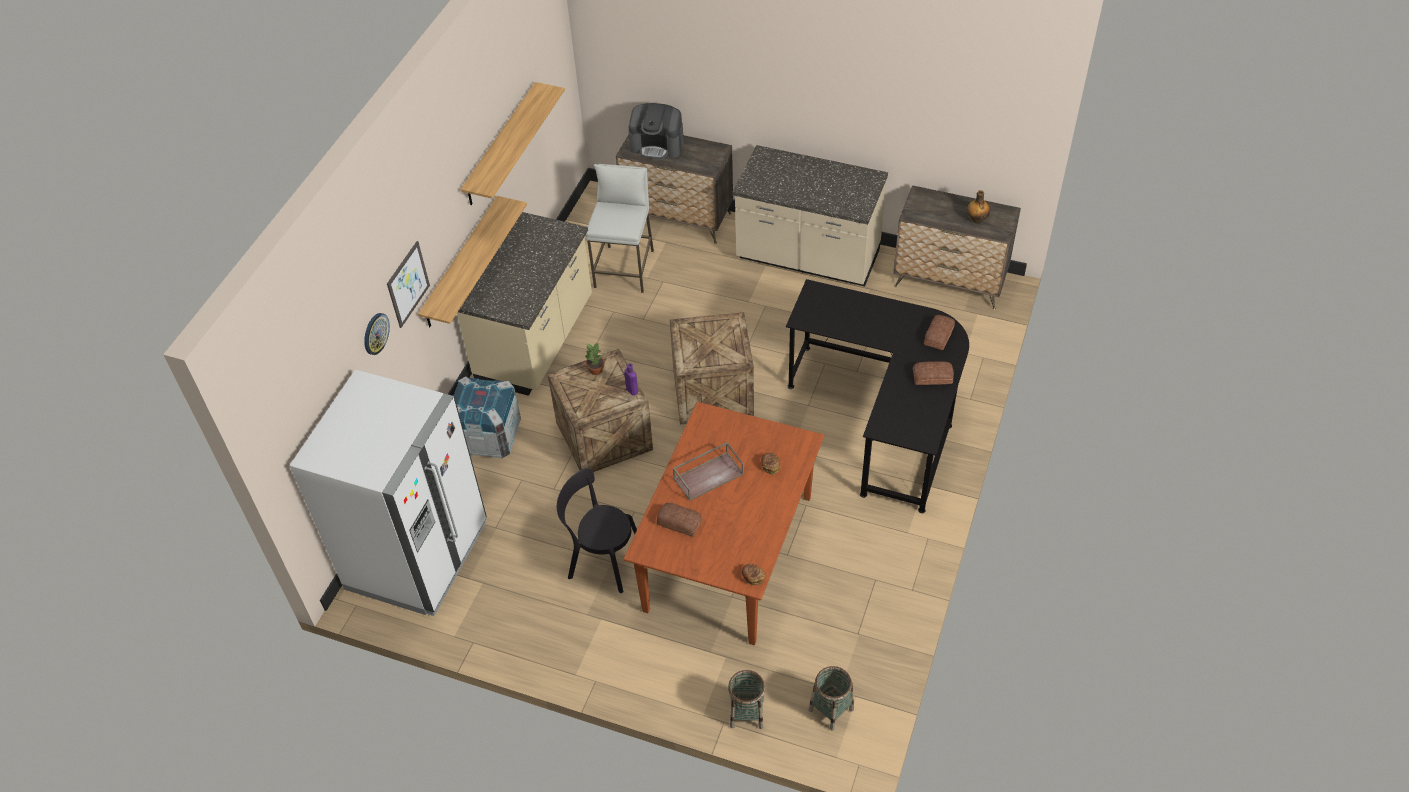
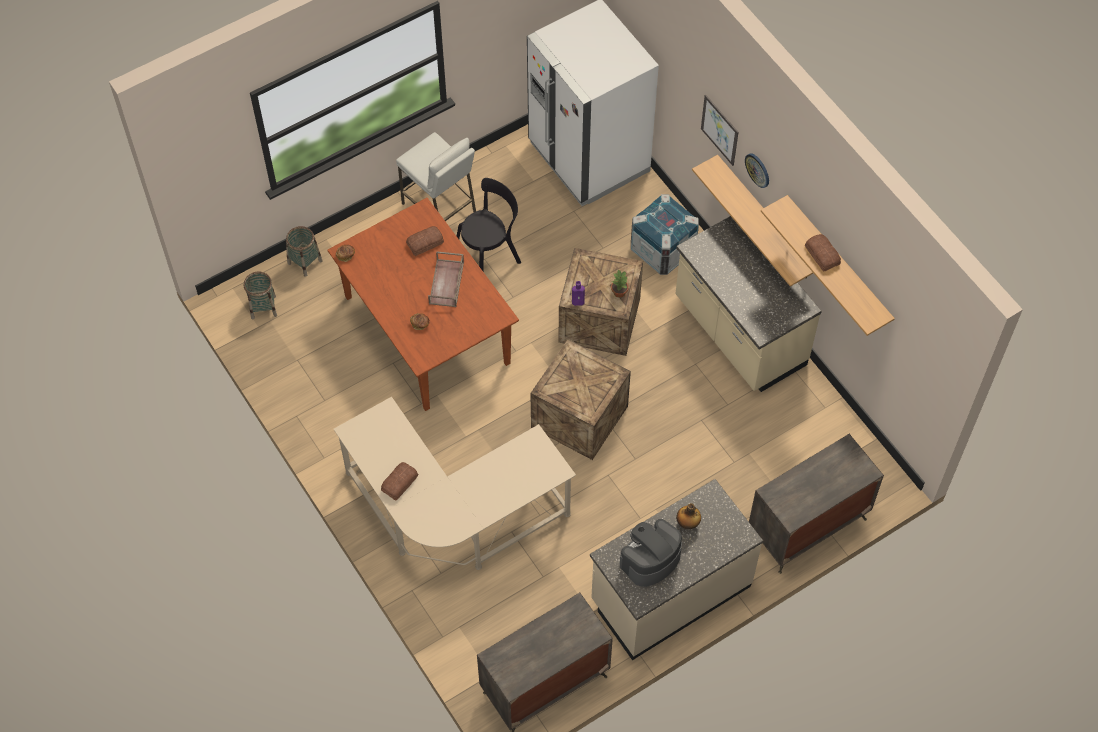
camera: 125 degrees right, 10 degrees up
(375, 333) = (685, 91): wall clock -> wall clock (758, 170)
(625, 268) = (773, 444): white stool -> white stool (440, 208)
(657, 145) = (837, 474): coffee machine -> coffee machine (650, 560)
(884, 415) = (451, 516): black desk -> beige desk
(938, 335) = (433, 520): bread -> bread (822, 254)
(977, 219) = (525, 653): bottle -> bottle (688, 523)

